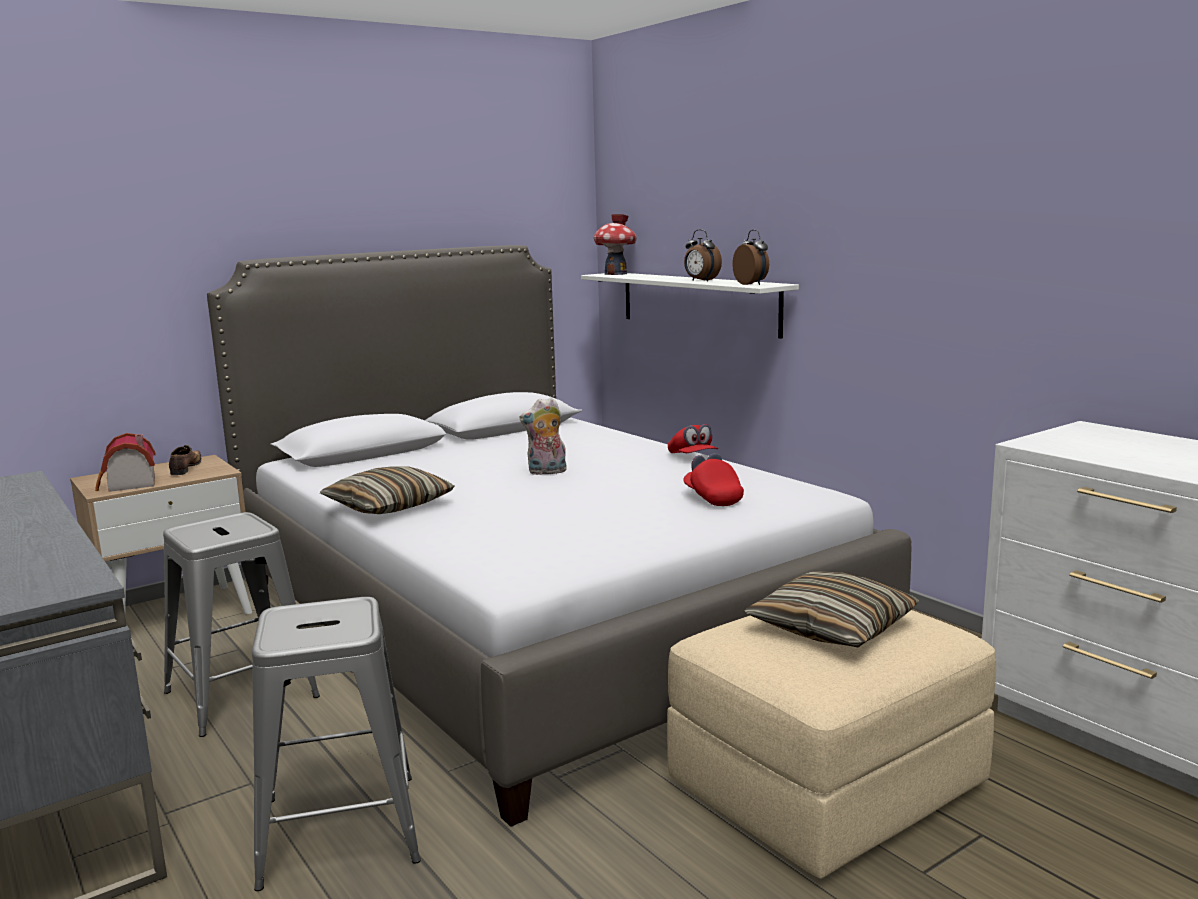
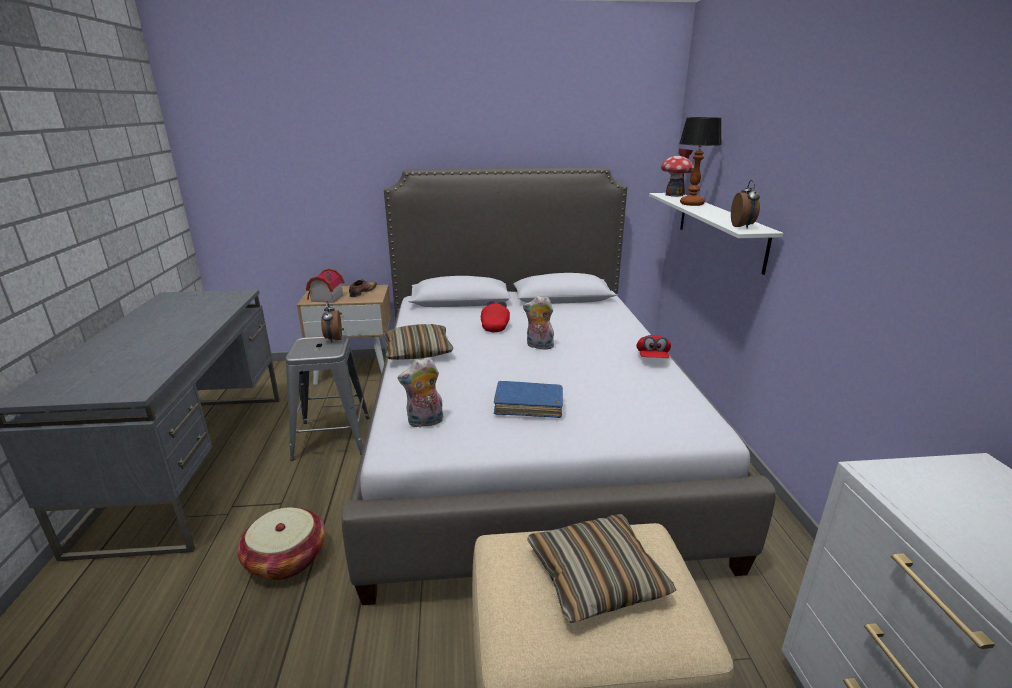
camera: 30 degrees right, 10 degrees up
(340, 829) = (286, 559): grey stool -> basket
(514, 554) = (425, 422): none -> plush toy
(616, 516) = (528, 405): none -> blue book
(655, 277) = (691, 204): none -> table lamp
(701, 281) = (713, 214): alarm clock -> alarm clock (333, 339)
(712, 498) = (618, 407): red cap -> red cap (495, 325)

